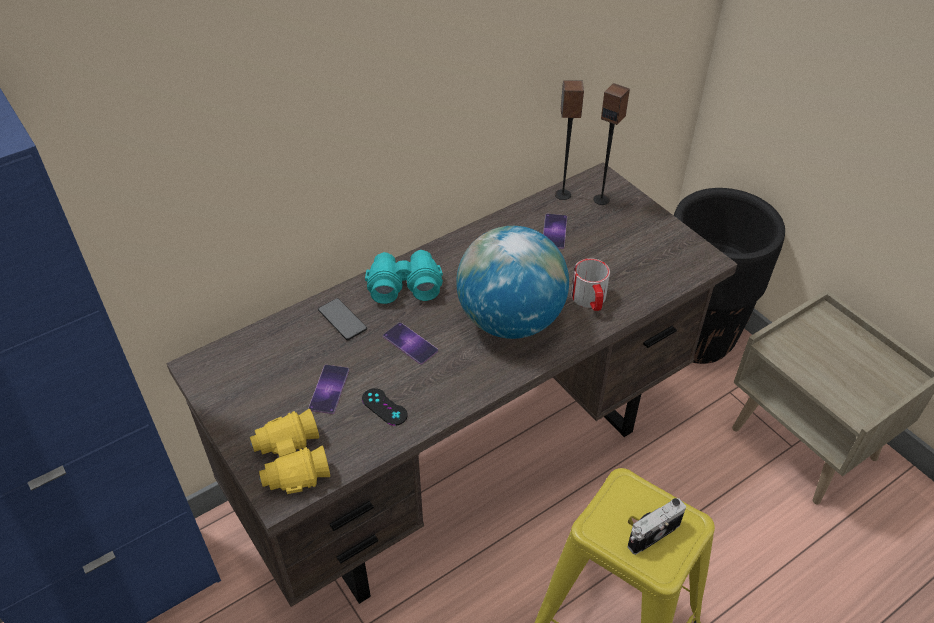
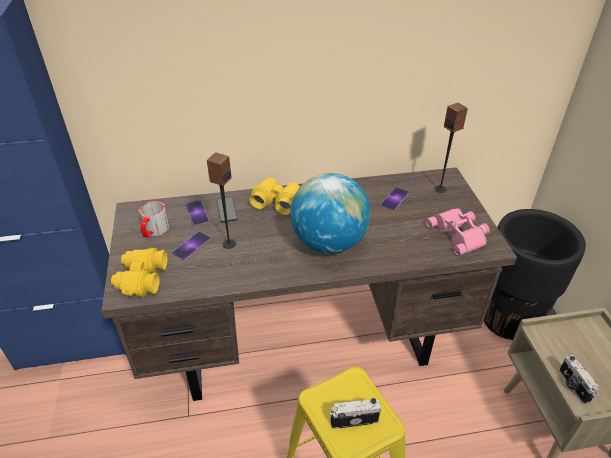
camera: 25 degrees right, 5 degrees down
(384, 407) = (216, 267): black game controller -> none
(404, 284) = (277, 202): turquoise binoculars -> yellow binoculars
(410, 343) = (257, 236): phone -> phone (197, 213)
(562, 194) = (415, 179): speaker -> speaker (228, 244)
(590, 300) = (391, 247): mug -> mug (154, 230)
(659, 254) = (460, 234): none -> pink binoculars
(836, 396) = (572, 386): none -> camera

